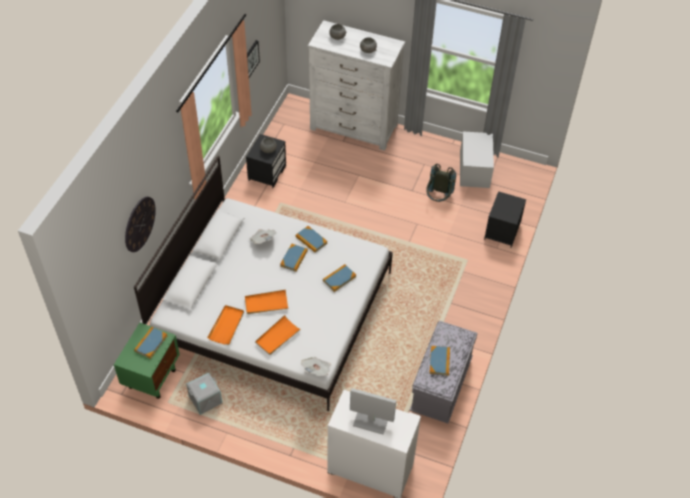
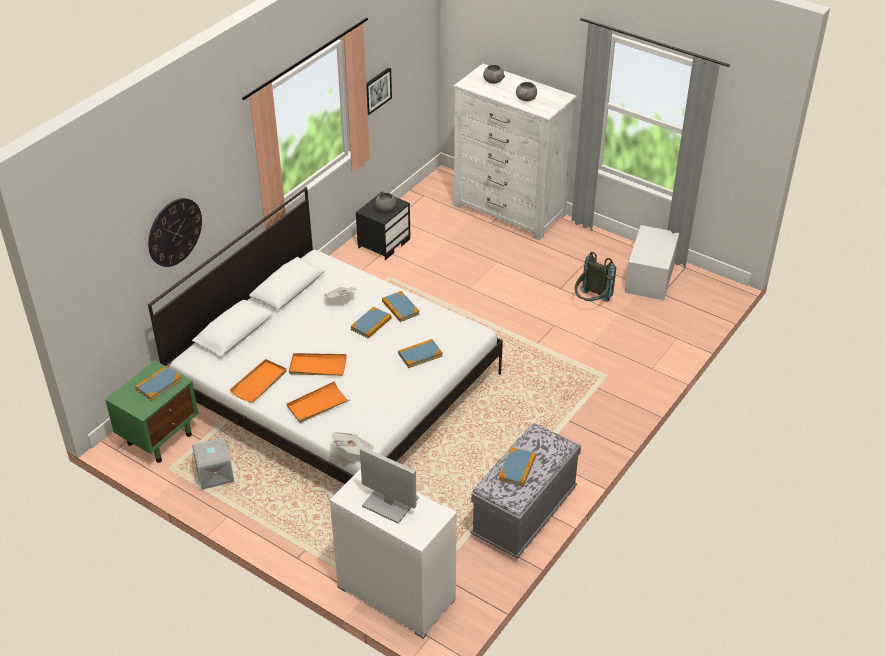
camera: 15 degrees right, 10 degrees down
(502, 232) = (665, 351): black nightstand -> none

